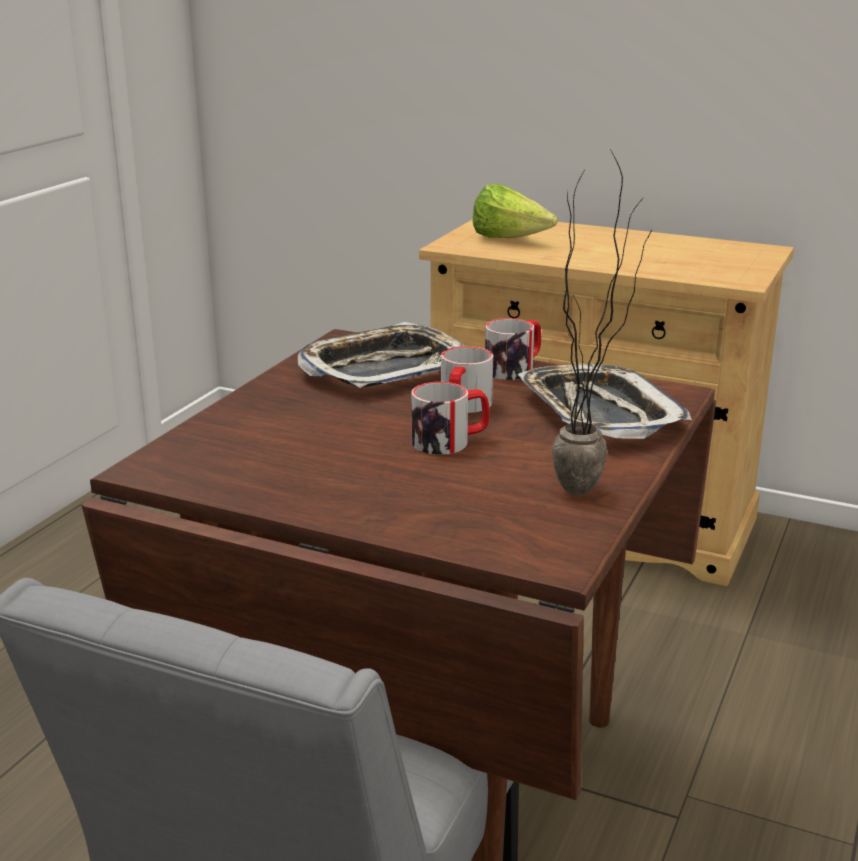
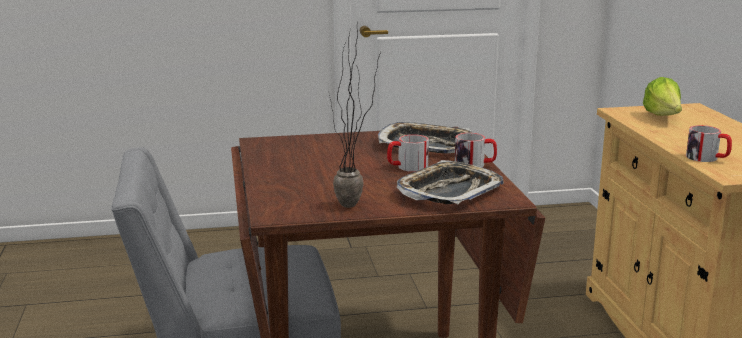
camera: 55 degrees right, 5 degrees down
(450, 441) = (363, 174): mug -> mug (707, 158)

